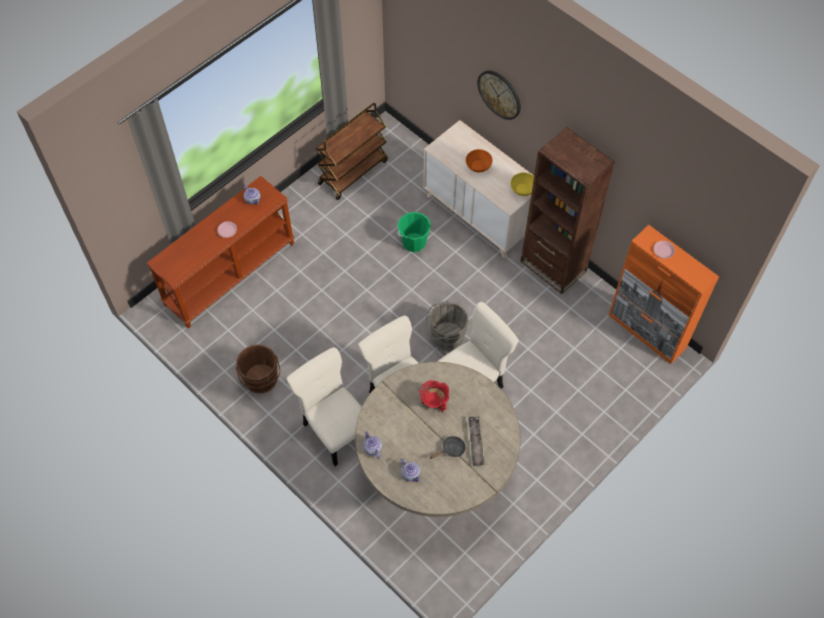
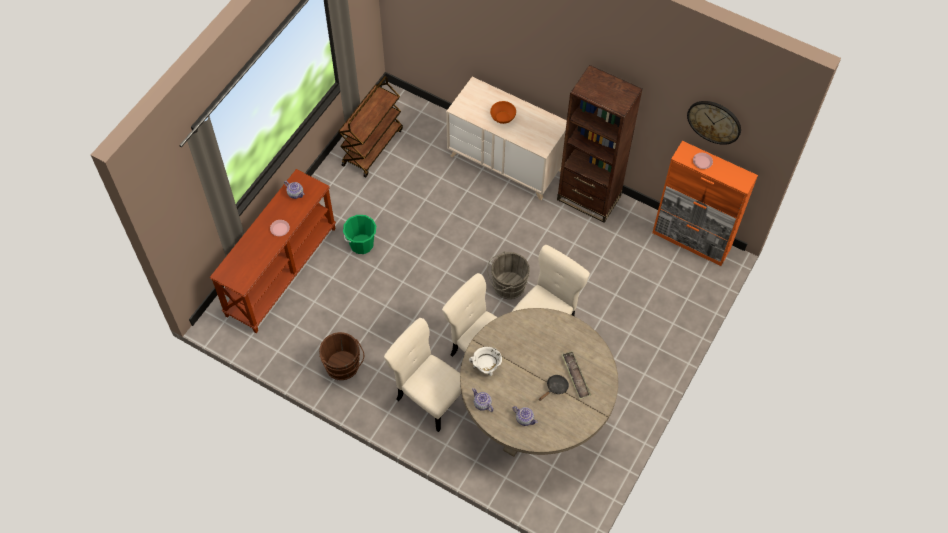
camera: 15 degrees left, 0 degrees up
(387, 412) = (486, 367): none -> white cooking pot
(414, 242) = (451, 203): green bucket -> green bucket (361, 244)
(434, 402) = (527, 348): red cooking pot -> none
(499, 94) = (514, 45): wall clock -> wall clock (714, 121)
(523, 189) = (551, 131): yellow bowl -> none

